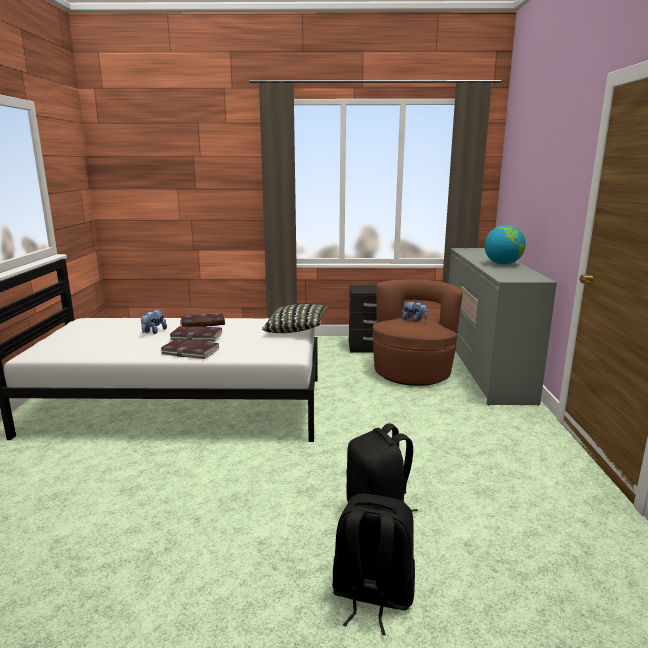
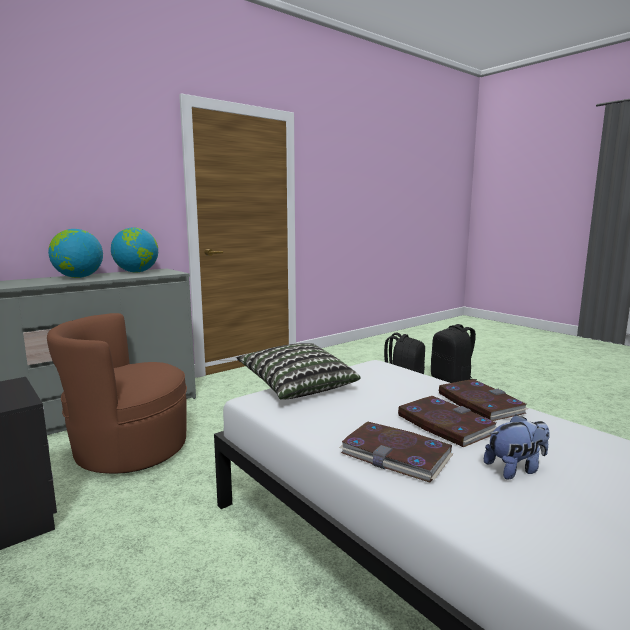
camera: 130 degrees left, 5 degrees down
(414, 320) = (123, 373): plush toy -> none
(526, 274) = (137, 272): none -> globe

